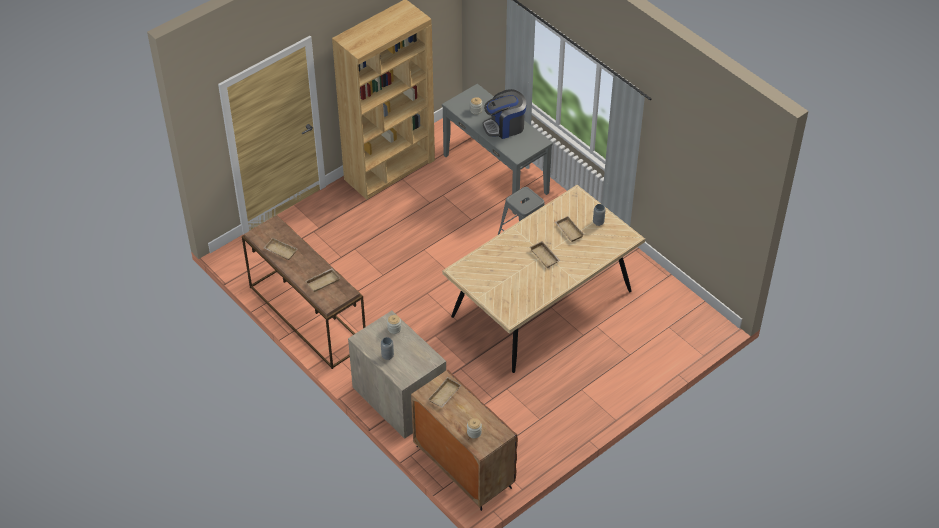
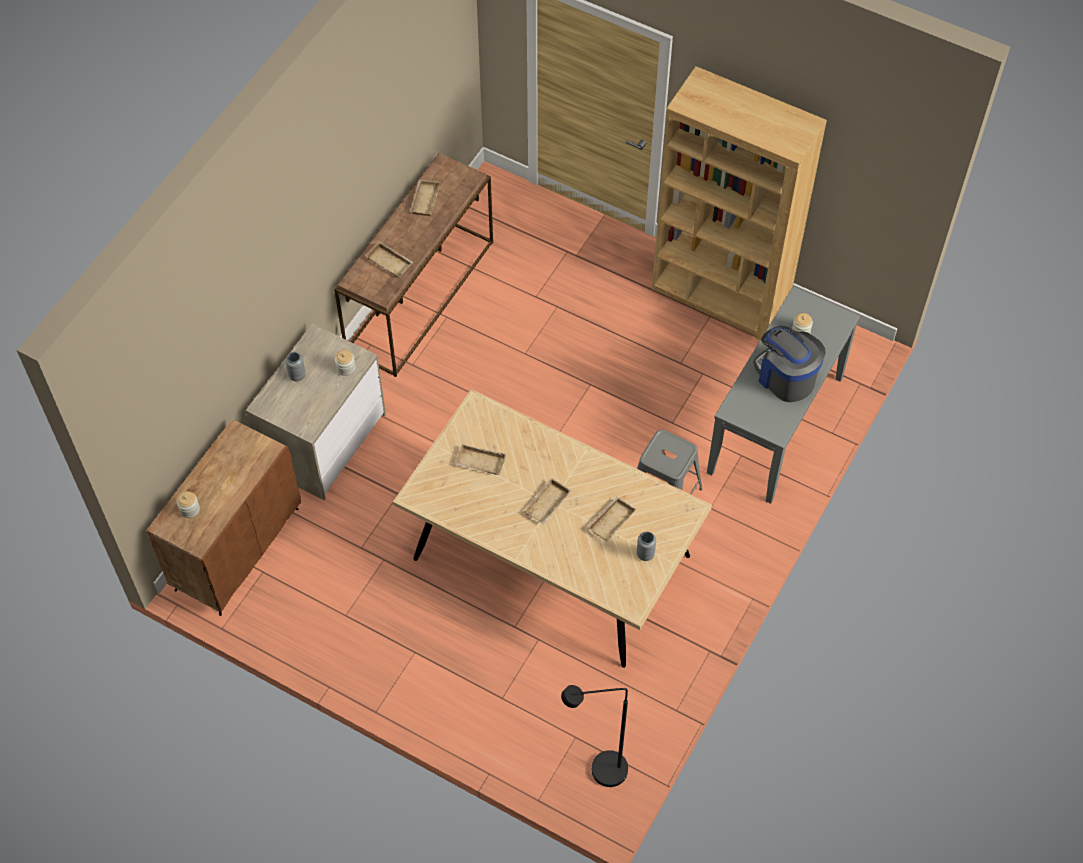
camera: 70 degrees right, 10 degrees up
(445, 395) = (241, 457): beige tray -> beige tray (479, 463)
(694, 322) = (599, 771): none -> black floor lamp

